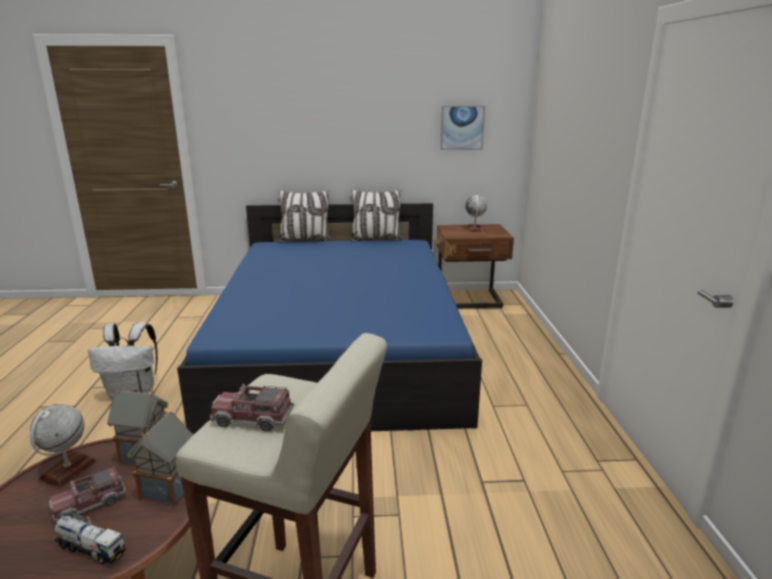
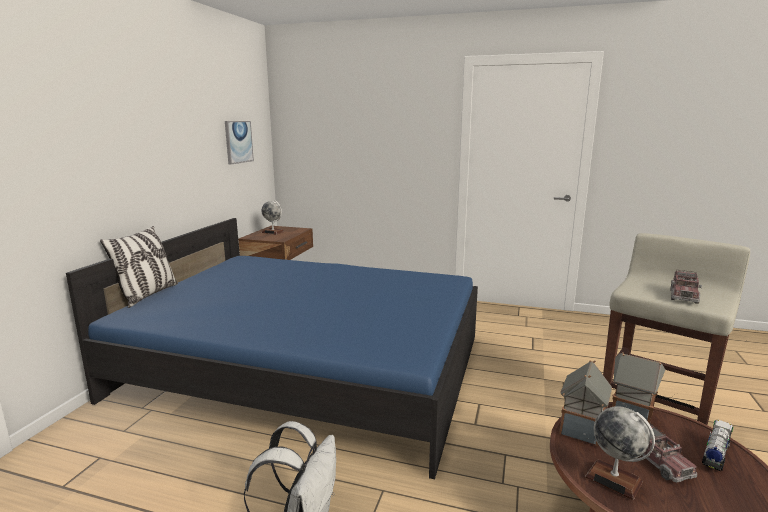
camera: 70 degrees left, 5 degrees down
(376, 239) = (206, 268): pillow -> none

